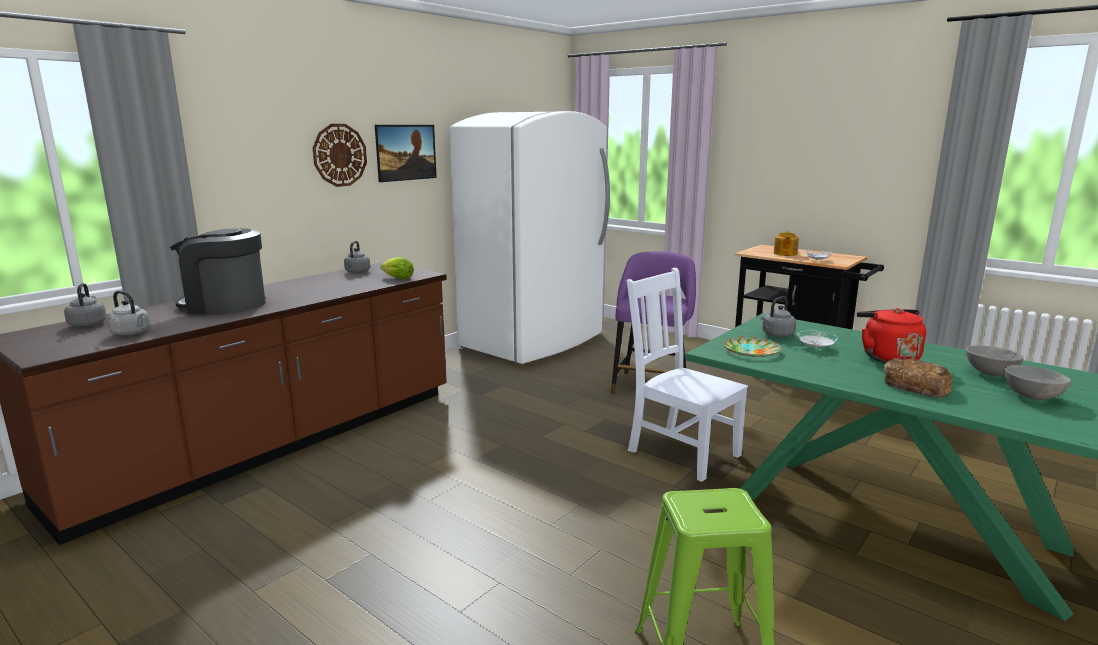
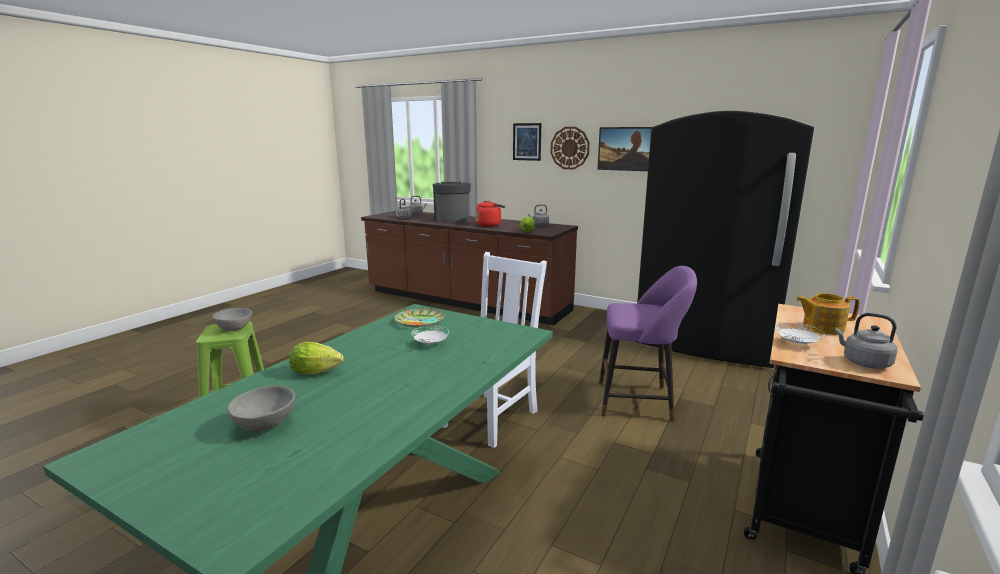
camera: 80 degrees right, 0 degrees up
(272, 148) = (527, 141): none -> picture
(534, 341) = (706, 342): white fridge -> black fridge
(776, 335) = (469, 331): grey kettle -> grey kettle (863, 363)
(887, 357) = (401, 371): red kettle -> red kettle (490, 225)
(916, 385) = (318, 372): bread -> lettuce
(989, 373) = (342, 417): grey bowl -> grey bowl (235, 329)

